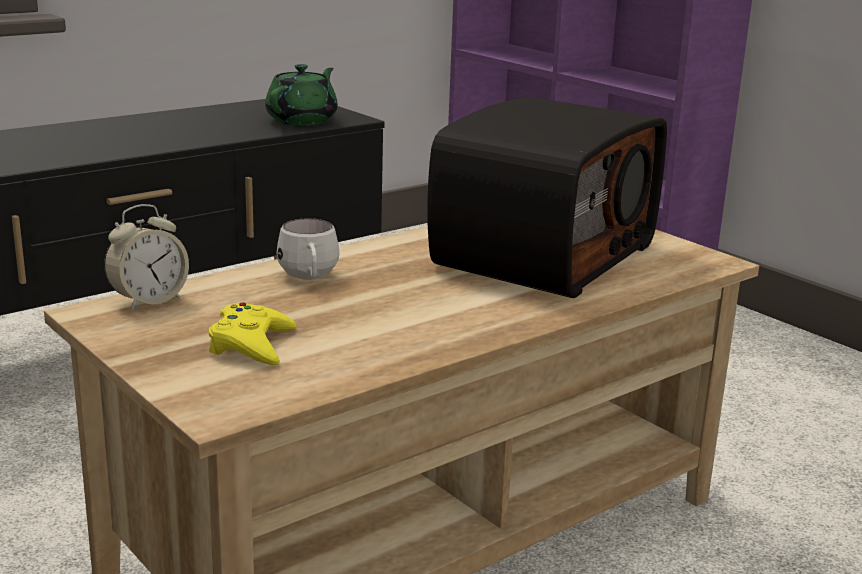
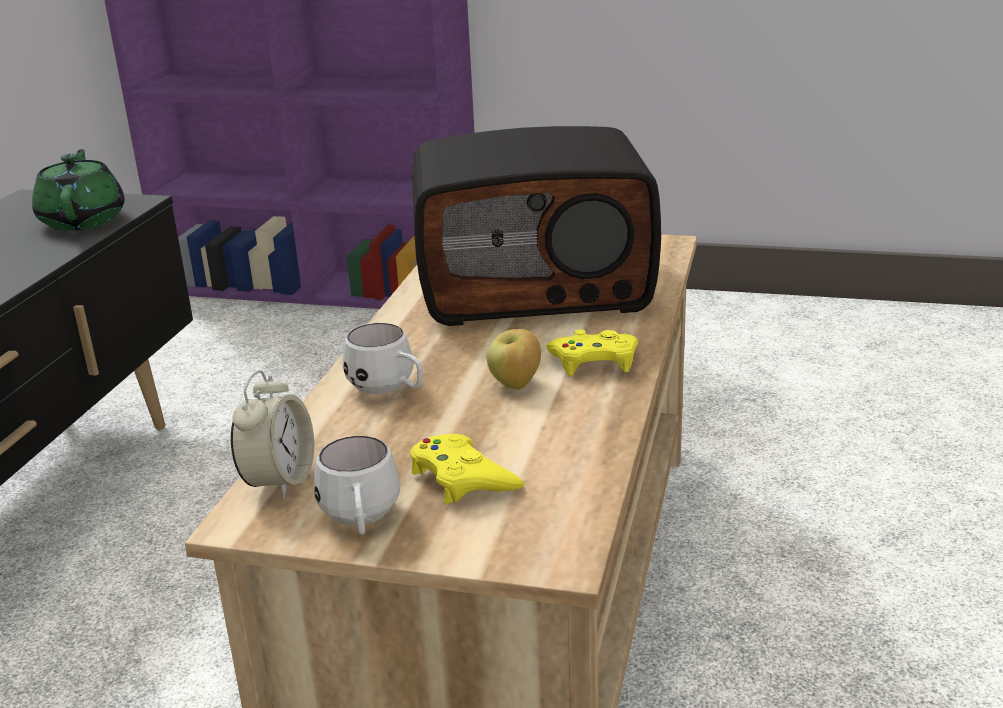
camera: 35 degrees left, 5 degrees up
(147, 341) = (361, 522): none -> white mug
(399, 307) = (516, 384): none -> apple
(486, 315) = (594, 361): none -> yellow game controller
(541, 254) = (534, 286): radio -> radio turned 90 degrees clockwise

